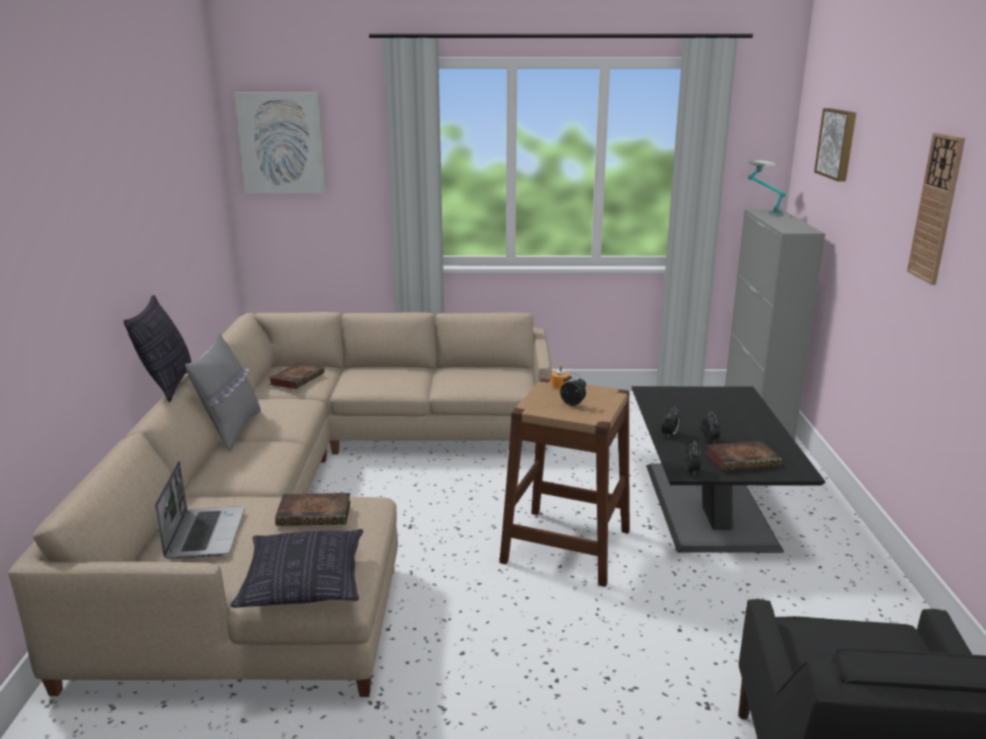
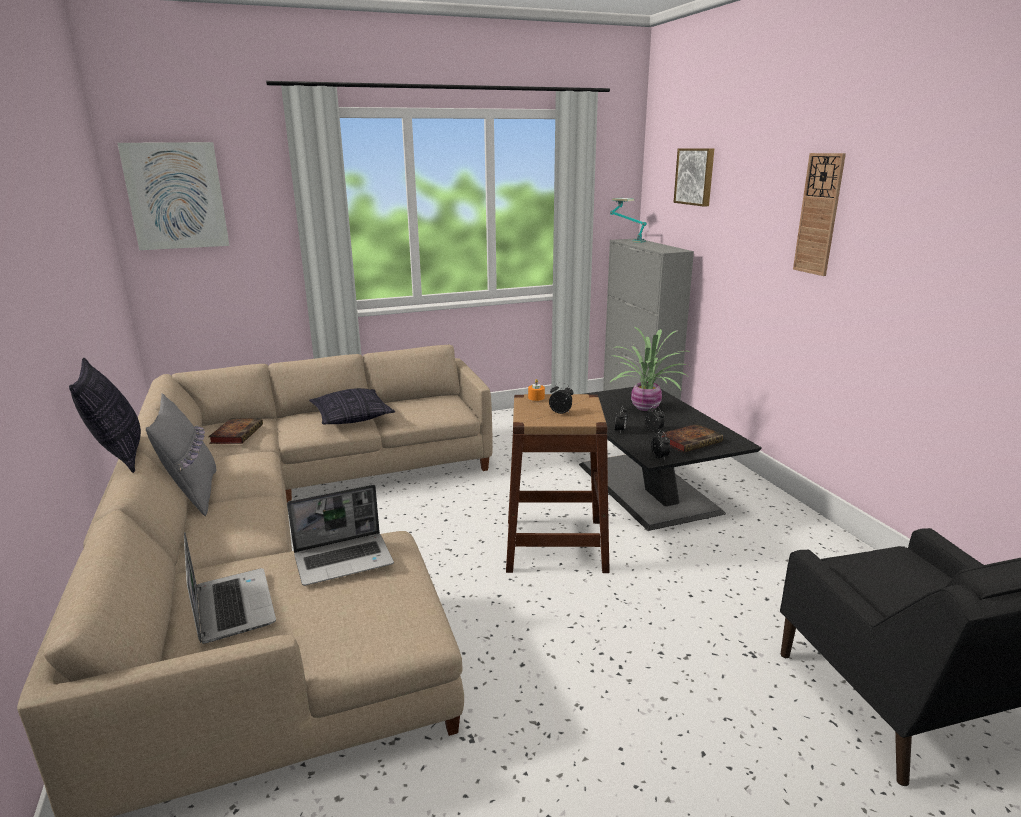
camera: 20 degrees left, 0 degrees up
(304, 584) = (375, 634): pillow -> pillow (351, 418)
(316, 513) = (344, 560): book -> laptop
(720, 414) = (645, 408): none -> potted plant

